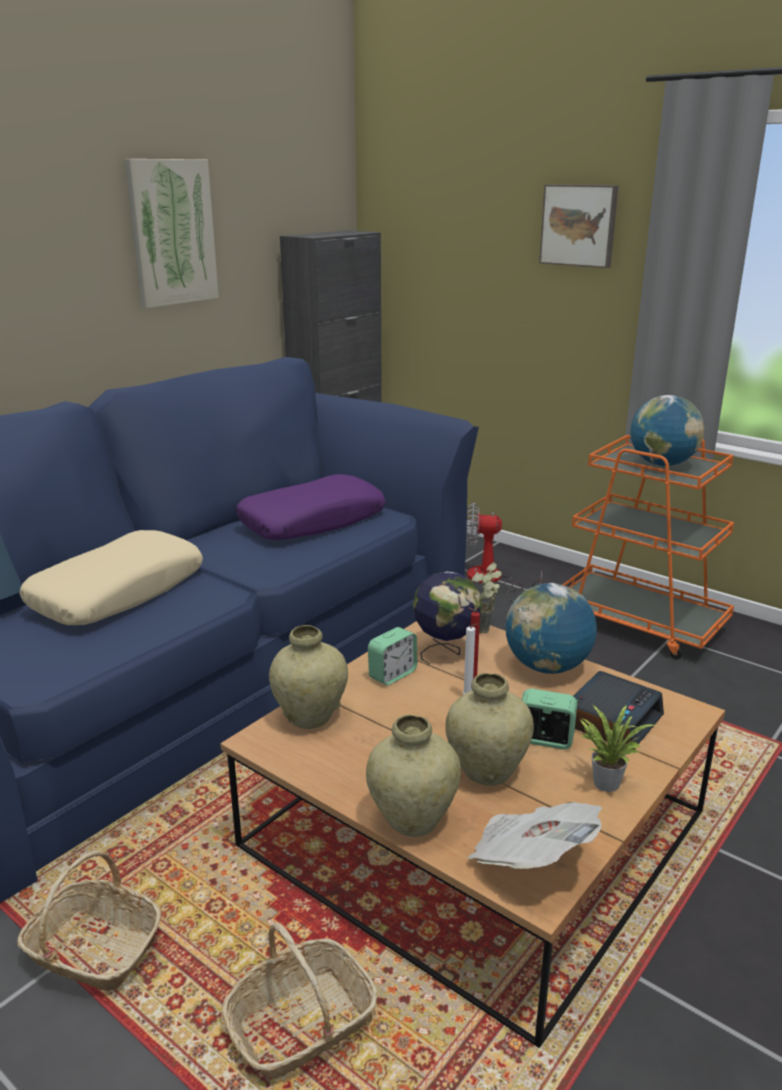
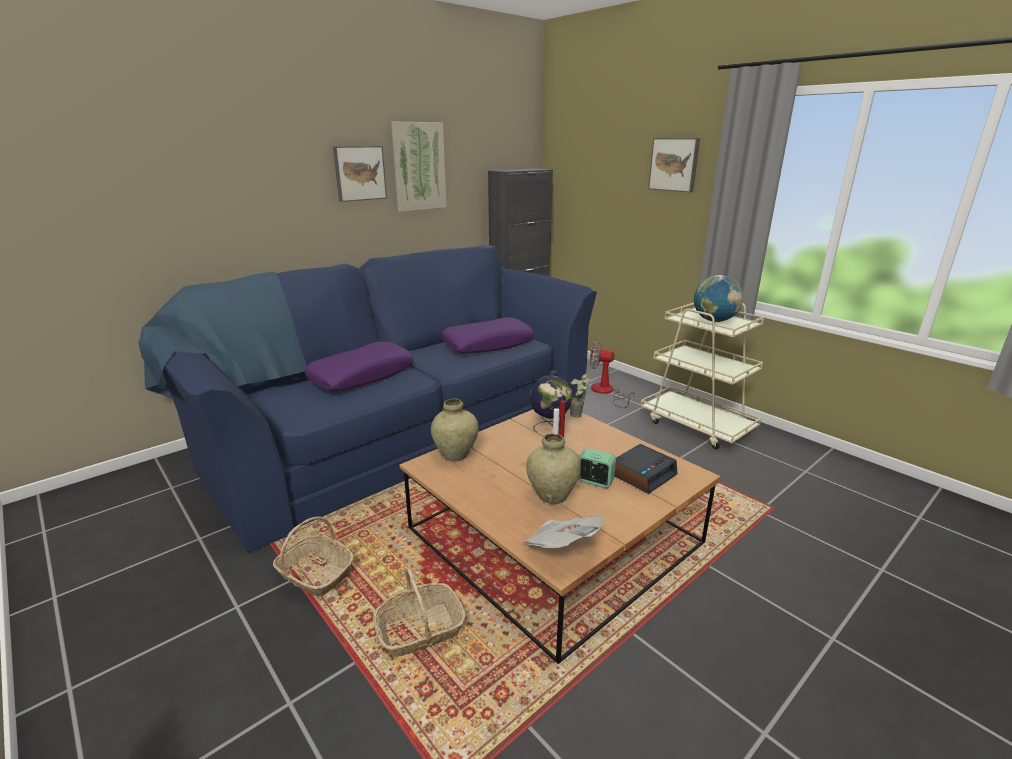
camera: 10 degrees right, 0 degrees up
(76, 246) = (359, 173): none -> picture
(118, 592) = (361, 376): beige pillow -> purple pillow
(392, 674) = (512, 436): alarm clock -> none
(412, 820) = (498, 517): beige vase -> none
(547, 667) = (611, 440): globe -> none
(605, 781) = (625, 509): potted plant -> none
(639, 623) = (697, 425): orange cart -> beige cart

